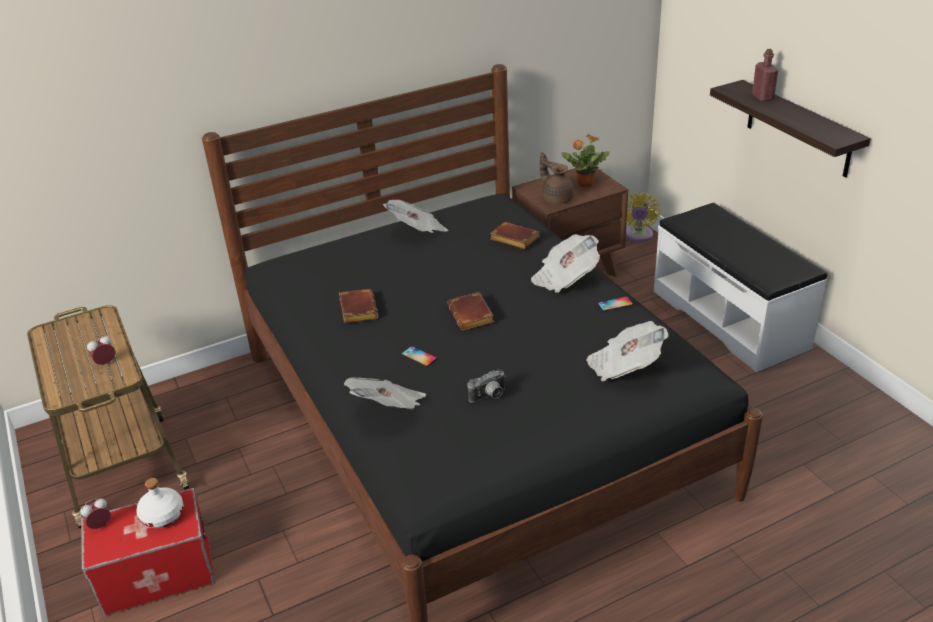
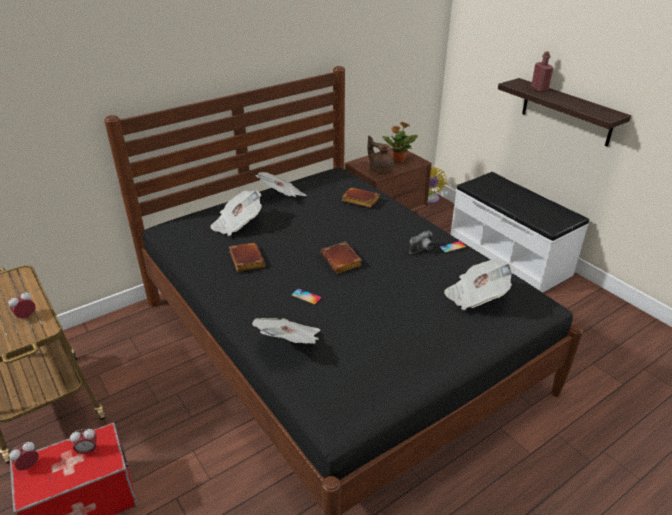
camera: 10 degrees left, 0 degrees up
(163, 515) = (88, 451): white bottle -> alarm clock
(489, 397) = (373, 328): camera -> camera (422, 250)
(564, 278) = (407, 228): newspaper -> newspaper (237, 225)

